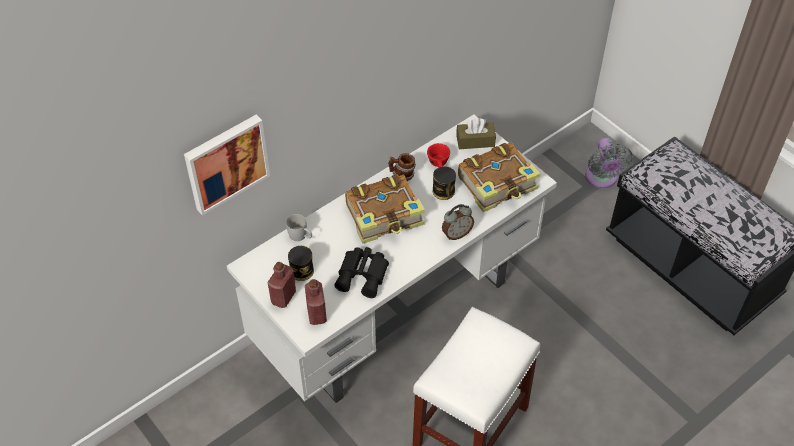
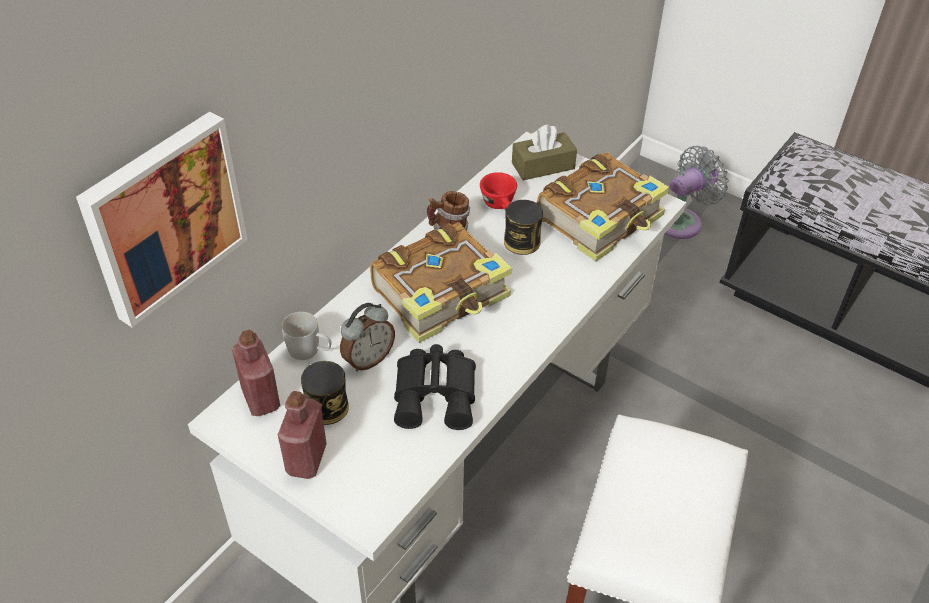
camera: 15 degrees left, 5 degrees down
(316, 314) = (375, 477): red bottle -> red bottle (261, 398)
(456, 234) = (566, 301): alarm clock -> alarm clock (368, 359)
(601, 179) = (682, 221): grey fan -> grey fan turned 105 degrees counterclockwise

